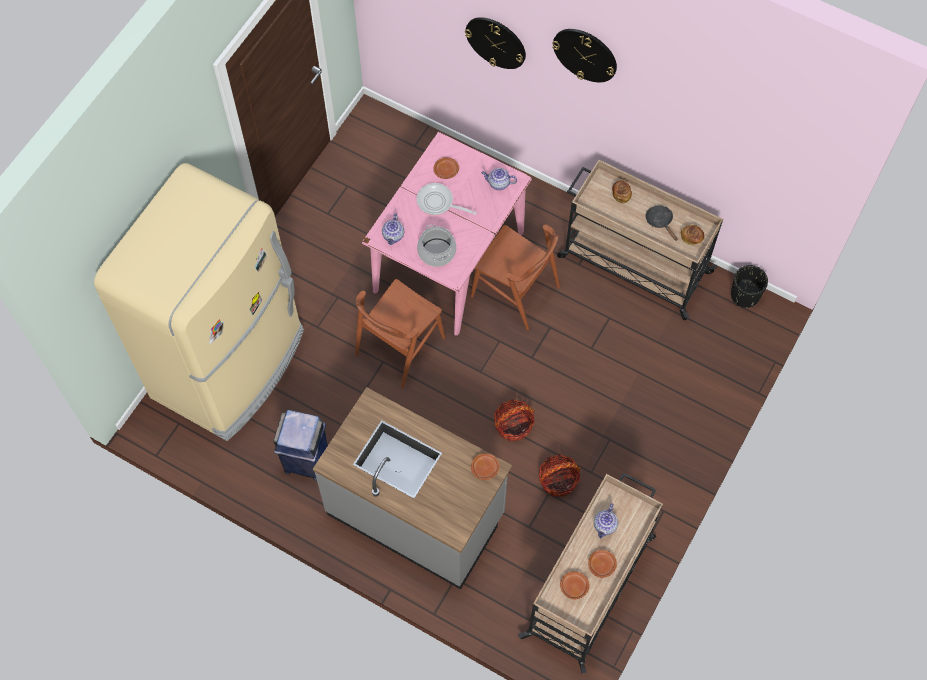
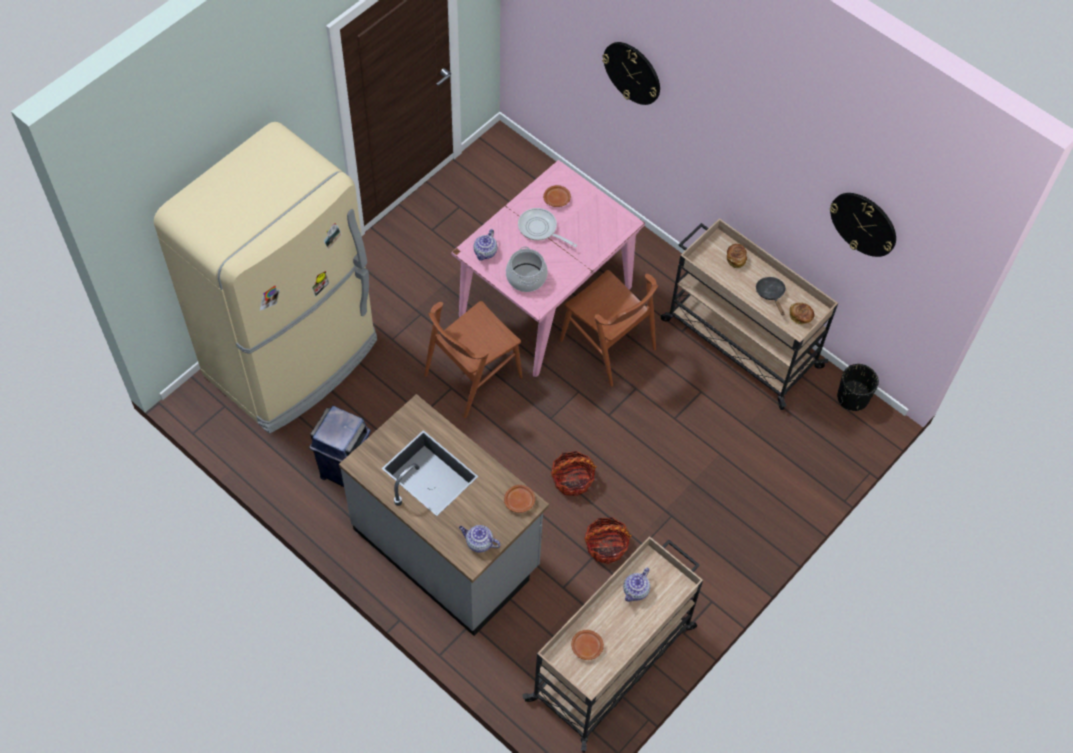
camera: 10 degrees right, 5 degrees down
(498, 183) = (608, 222): teapot -> teapot (478, 543)
(585, 54) = (718, 95): wall clock -> wall clock (863, 224)
(602, 564) = (622, 630): brown plate -> none

